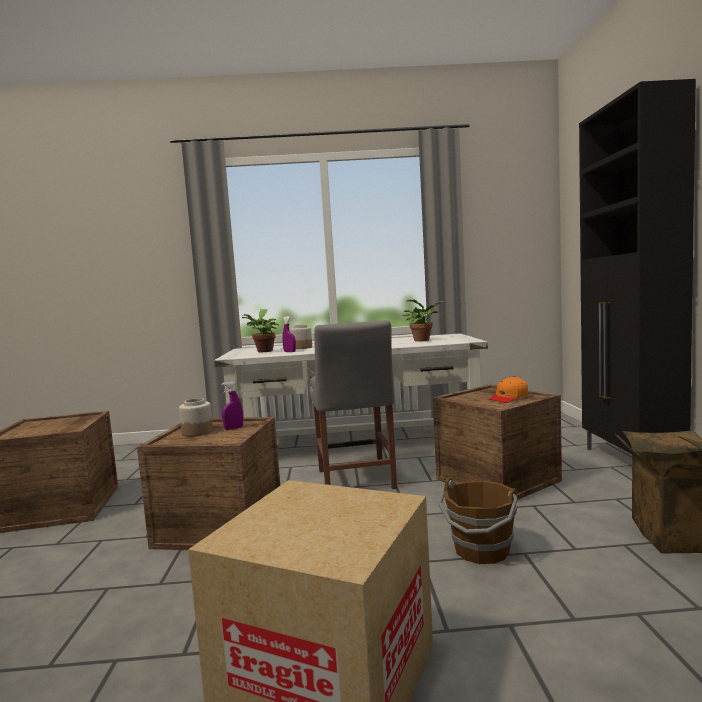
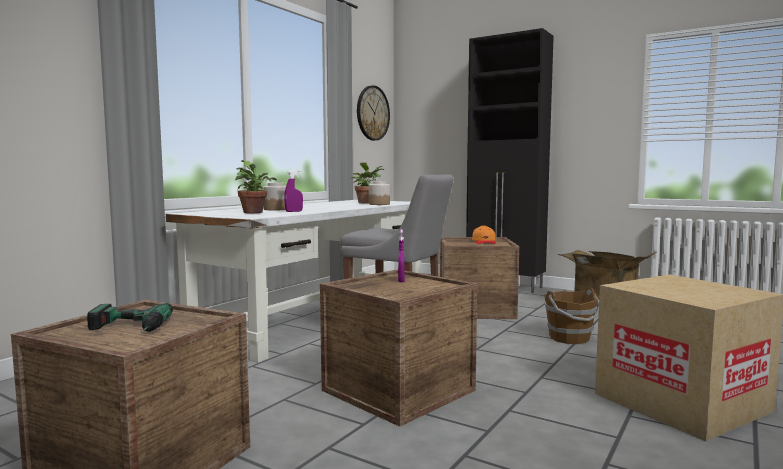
camera: 55 degrees left, 0 degrees up
(42, 427) = (125, 329): none -> power drill
(197, 432) = (384, 288): jar -> jar (379, 204)
(515, 233) = (372, 113): none -> wall clock

